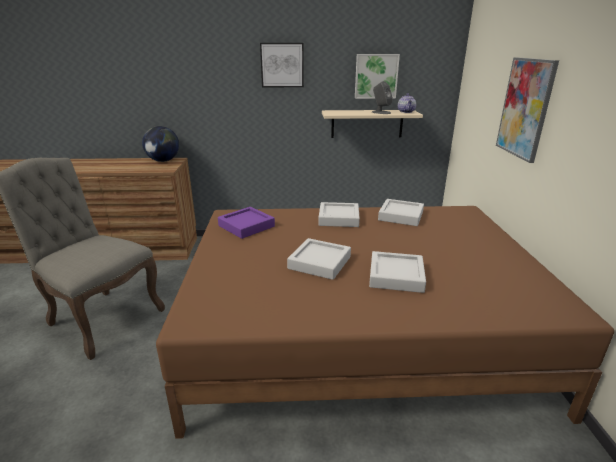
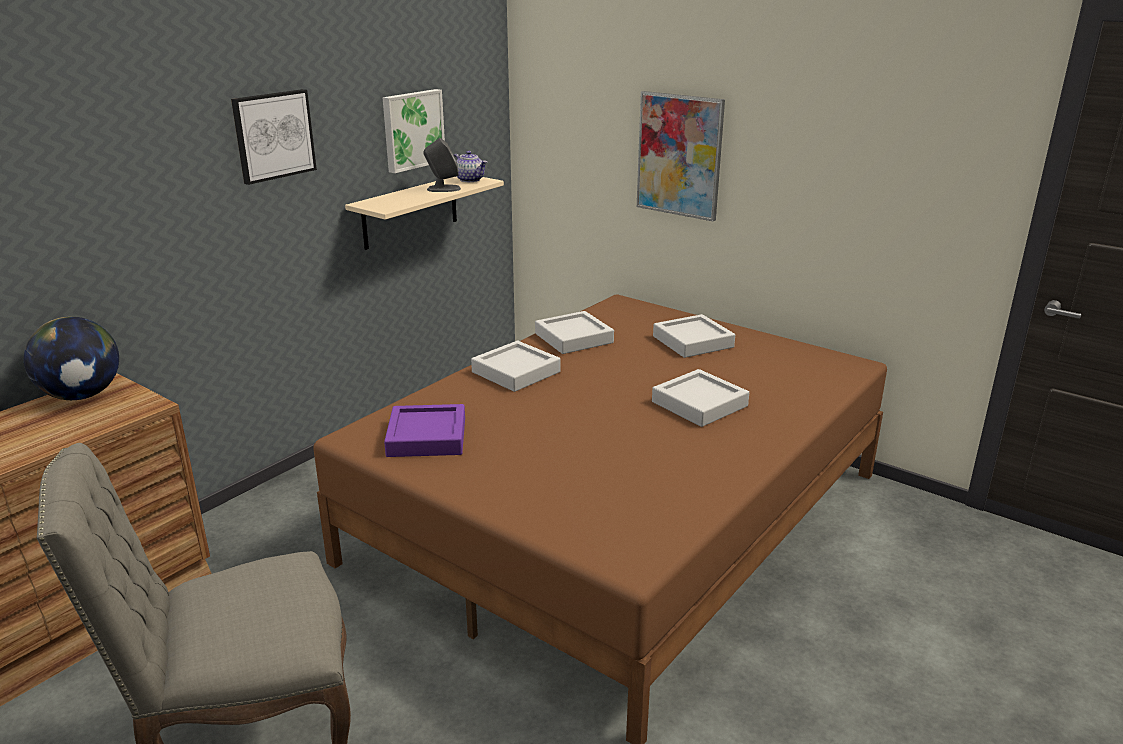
camera: 50 degrees left, 0 degrees up
(319, 263) = (610, 431): grey tray -> grey tray (693, 342)

